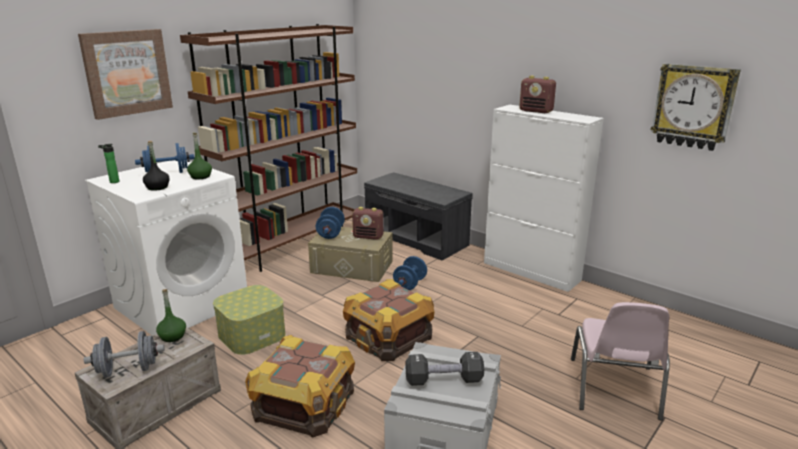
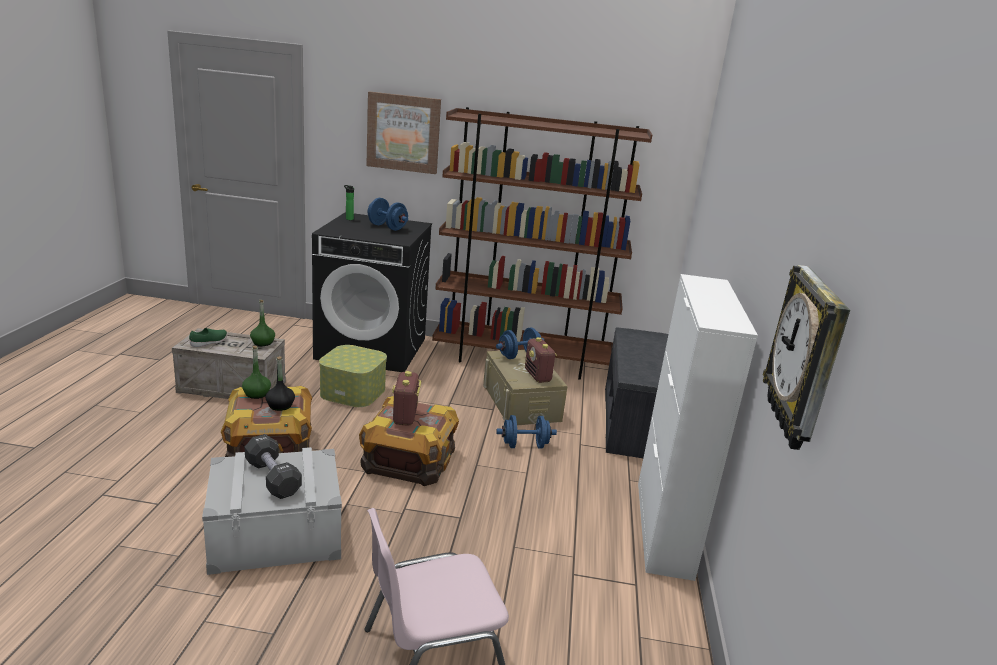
camera: 55 degrees right, 0 degrees up
(128, 370) = (209, 342): grey dumbbell -> green shoe
(157, 187) = (351, 231): black bottle -> black bottle (280, 406)
(182, 303) = (372, 348): white washing machine -> black washing machine
(200, 176) = (392, 237): green bottle -> green bottle (257, 394)
(536, 111) = (712, 294): radio -> radio (405, 417)

